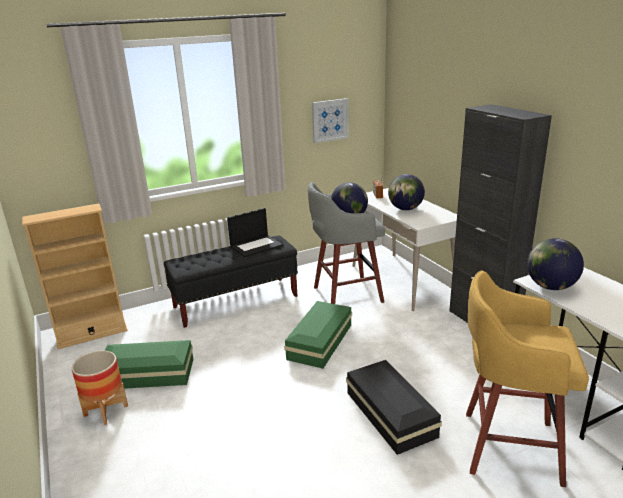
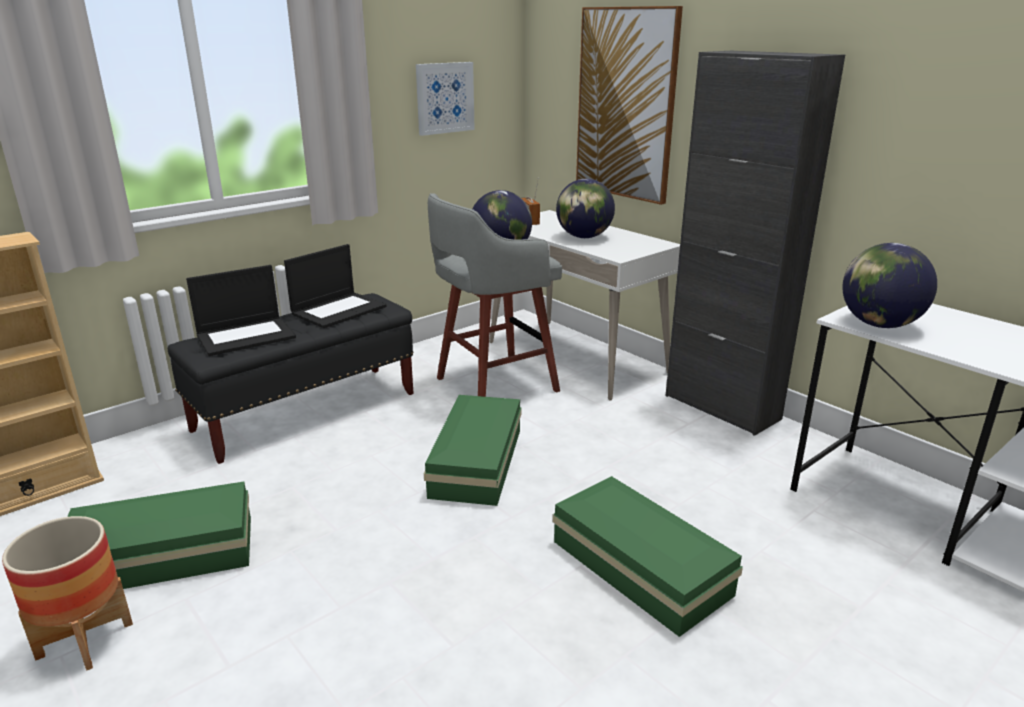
camera: 15 degrees left, 0 degrees up
(203, 259) = (246, 336): none -> laptop
(390, 415) = (640, 570): black storage box -> green storage box
(437, 128) = (626, 104): none -> picture
(507, 446) = (846, 593): yellow stool -> none

